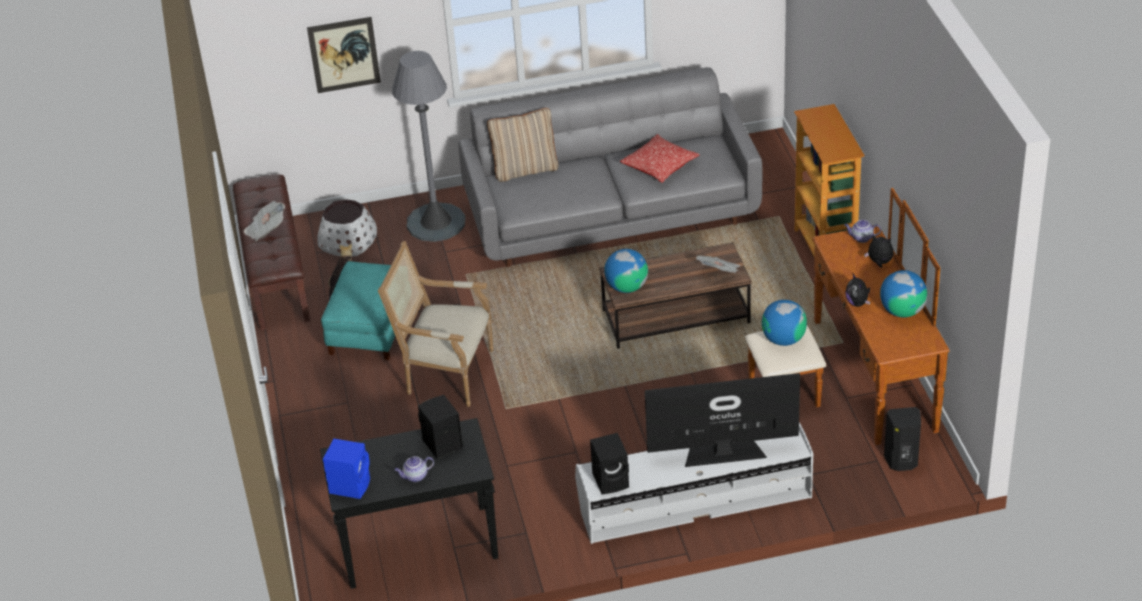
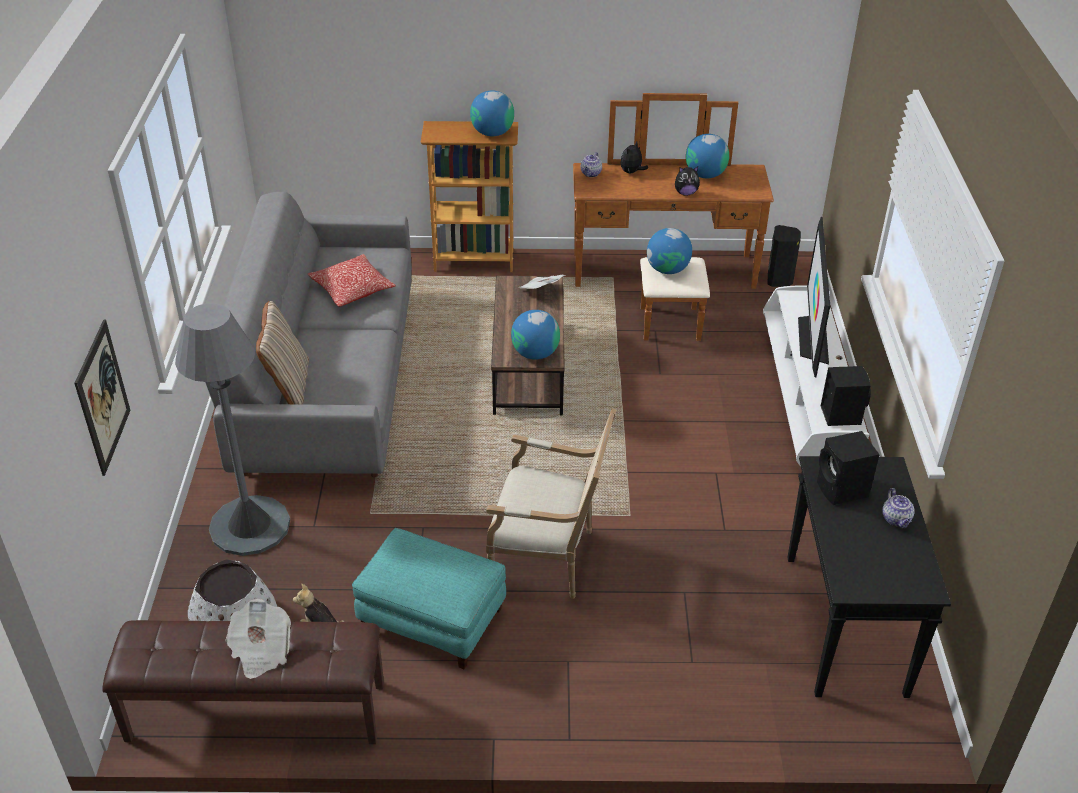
camera: 80 degrees left, 0 degrees up
(351, 485) = (906, 579): blue speaker -> none
(445, 374) = (548, 559): armchair -> armchair turned 105 degrees counterclockwise
(833, 145) = (492, 133): none -> globe

